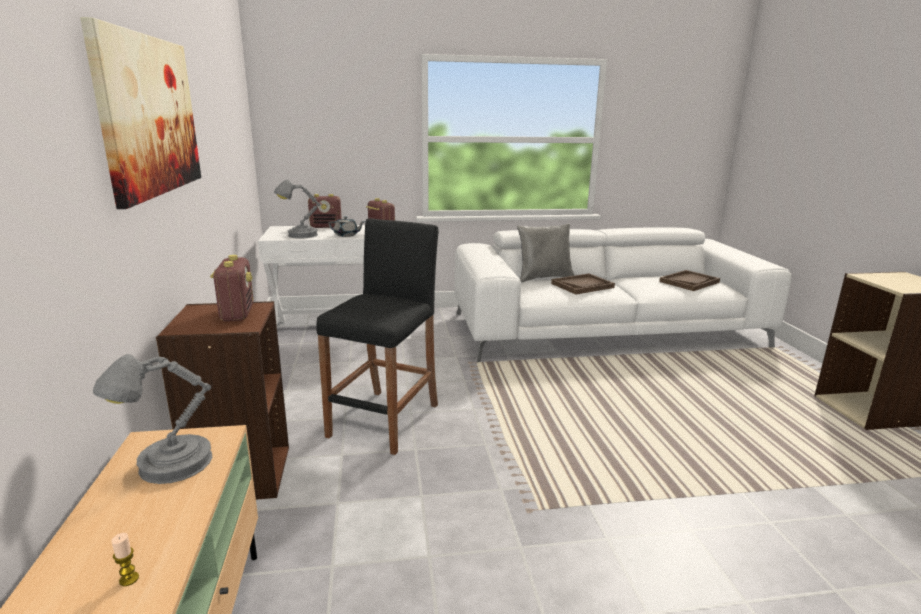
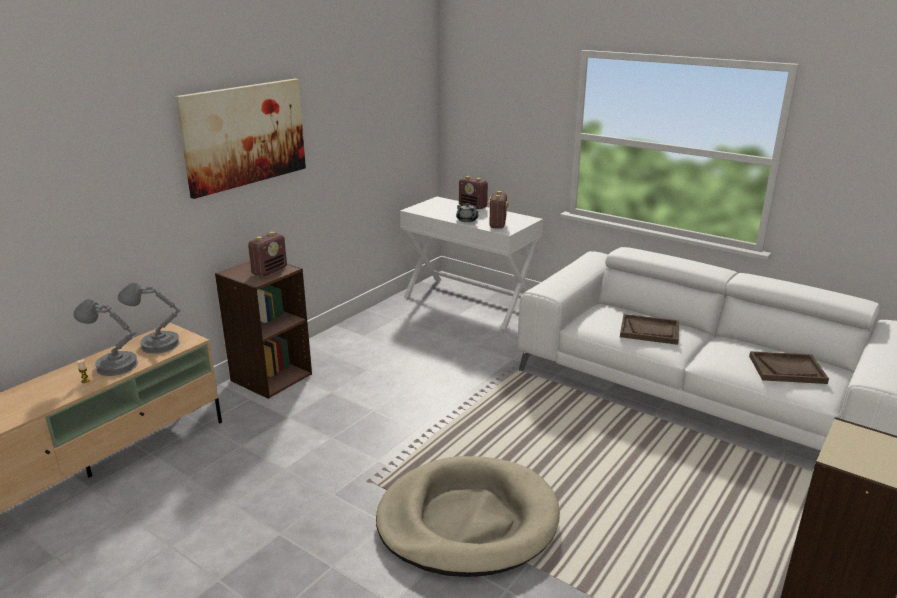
camera: 45 degrees right, 5 degrees up
(300, 235) = (435, 212): grey table lamp -> grey table lamp (114, 366)
(385, 420) = (385, 383): black stool -> none
(544, 278) = (633, 311): grey pillow -> none
(654, 490) = (467, 520): none -> beige dog bed

